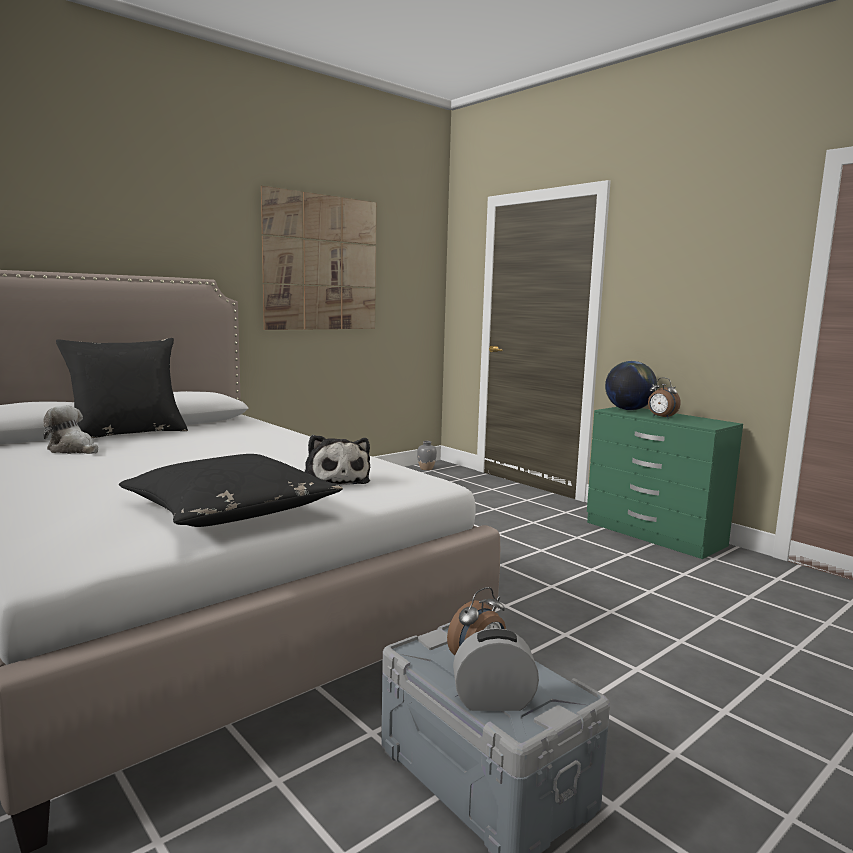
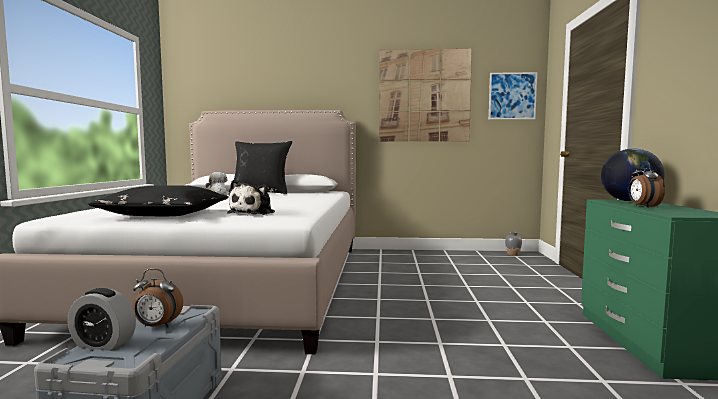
camera: 45 degrees right, 5 degrees down
(416, 270) = (512, 96): none -> picture
(493, 701) = (103, 344): alarm clock -> alarm clock turned 150 degrees clockwise

